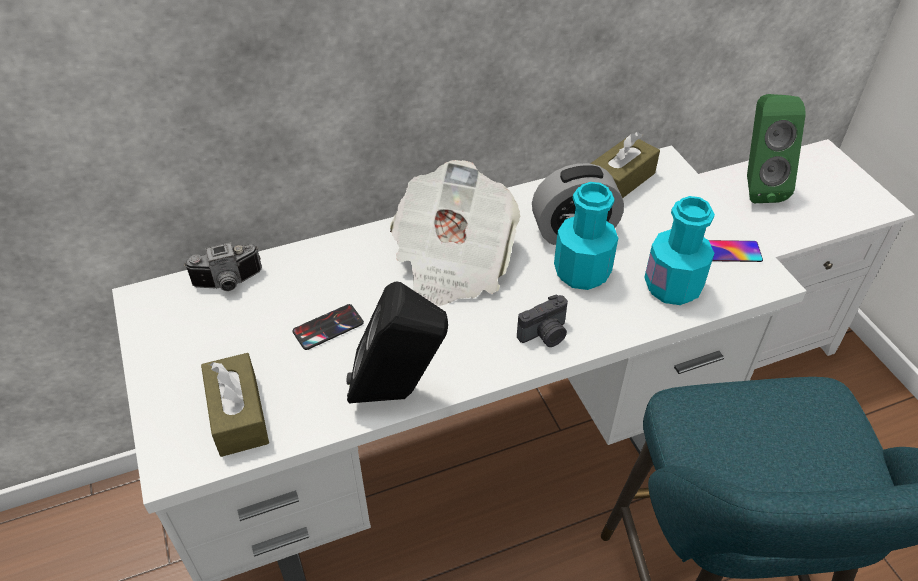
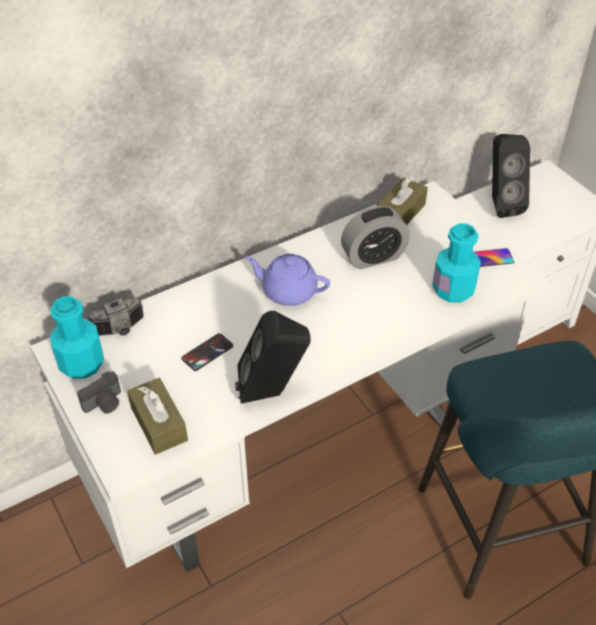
camera: 10 degrees left, 0 degrees up
(452, 261) = (288, 291): newspaper -> purple teapot
(545, 335) = (368, 336): camera -> camera (104, 404)
(582, 272) = (385, 287): turquoise bottle -> turquoise bottle (81, 363)
(756, 187) = (499, 204): green speaker -> black speaker

